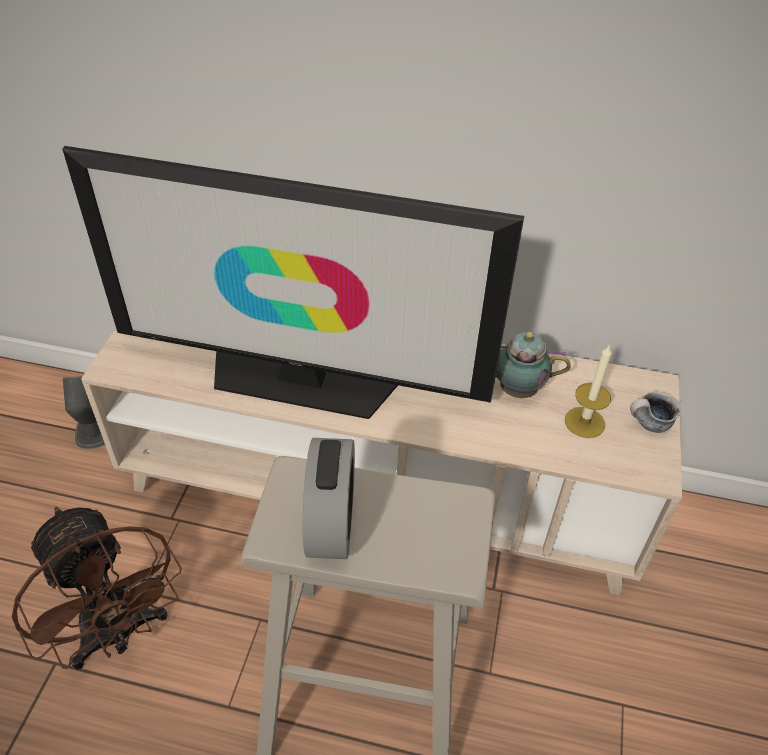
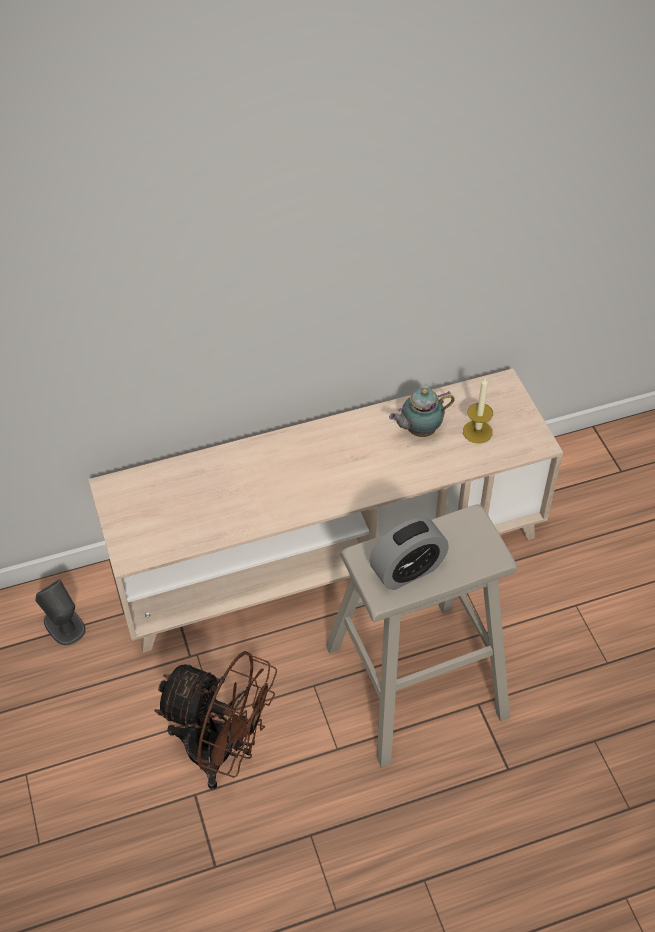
camera: 30 degrees left, 5 degrees up
(301, 379) = (273, 496): television -> none
(331, 523) = (407, 570): alarm clock -> alarm clock turned 90 degrees clockwise
(647, 426) = (516, 414): mug -> none

